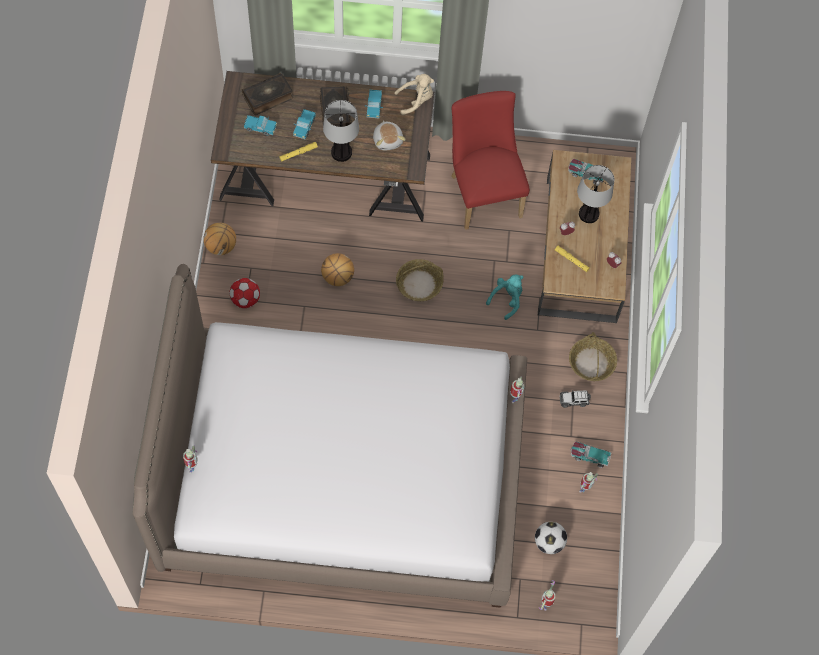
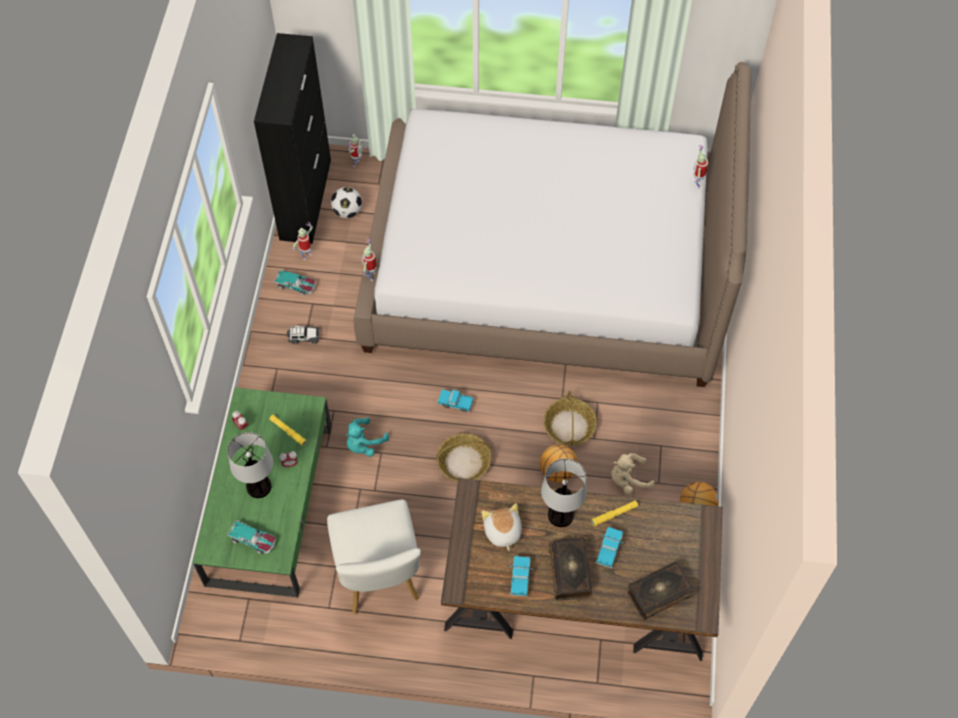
camera: 175 degrees left, 5 degrees down
(245, 299) = (661, 446): football -> none
(260, 128) = (664, 548): toy truck -> toy truck (455, 403)
(416, 100) = (465, 588): beige plush toy -> beige plush toy (628, 479)
(483, 191) = (379, 578): red chair -> white chair
(581, 249) = (270, 503): brown coffee table -> green coffee table
(591, 363) = (279, 375): basket -> basket (569, 426)
(594, 558) = (306, 199): none -> black cabinet

